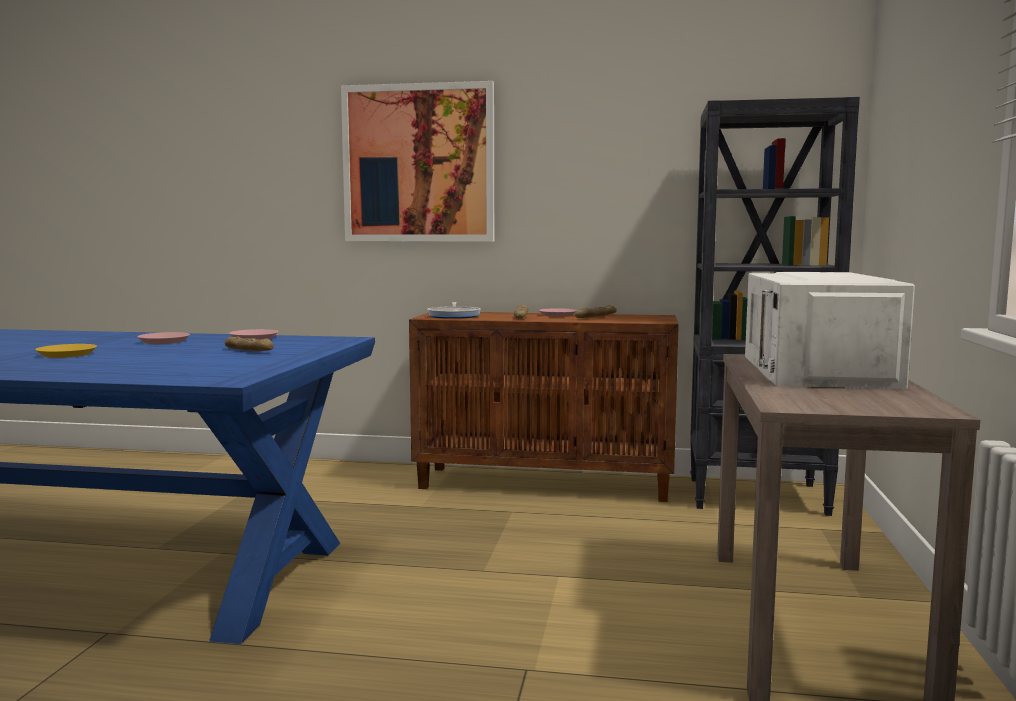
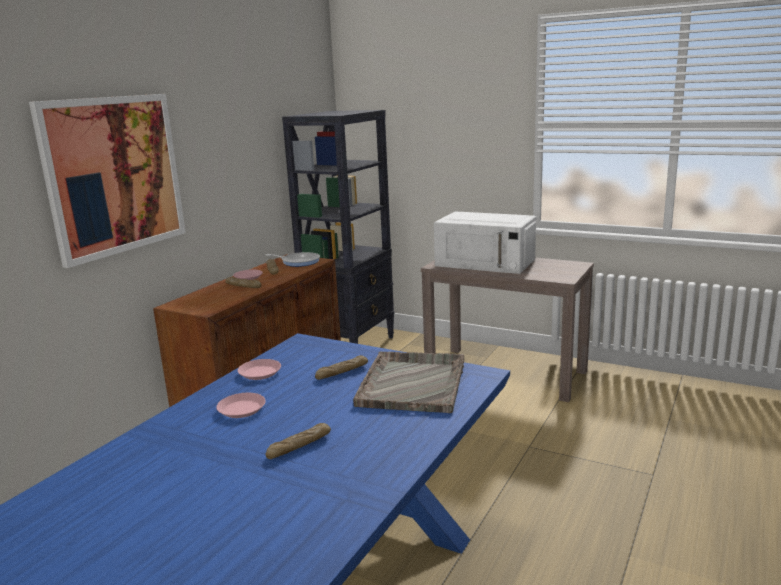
camera: 70 degrees left, 10 degrees up
(67, 354) = (299, 446): yellow plate -> bread
(209, 365) = (413, 382): none -> grey tray
(454, 315) = (206, 303): frying pan -> frying pan (298, 262)

